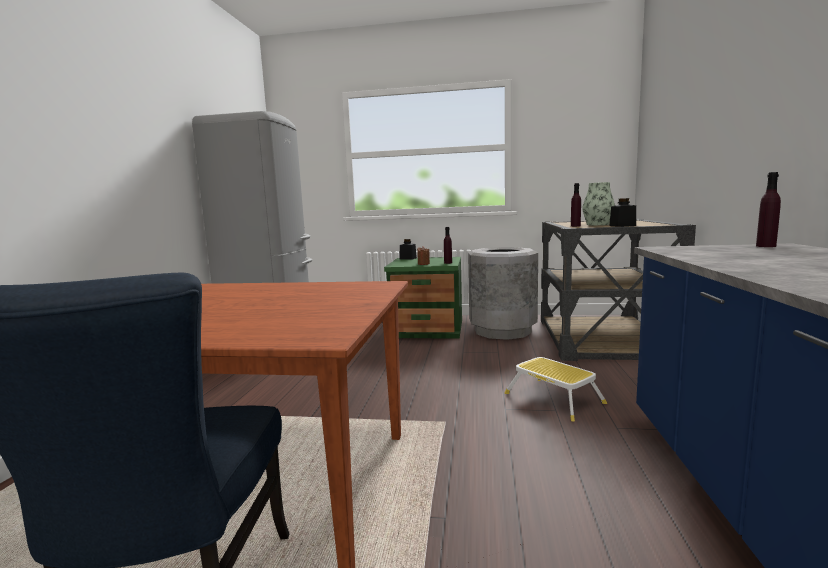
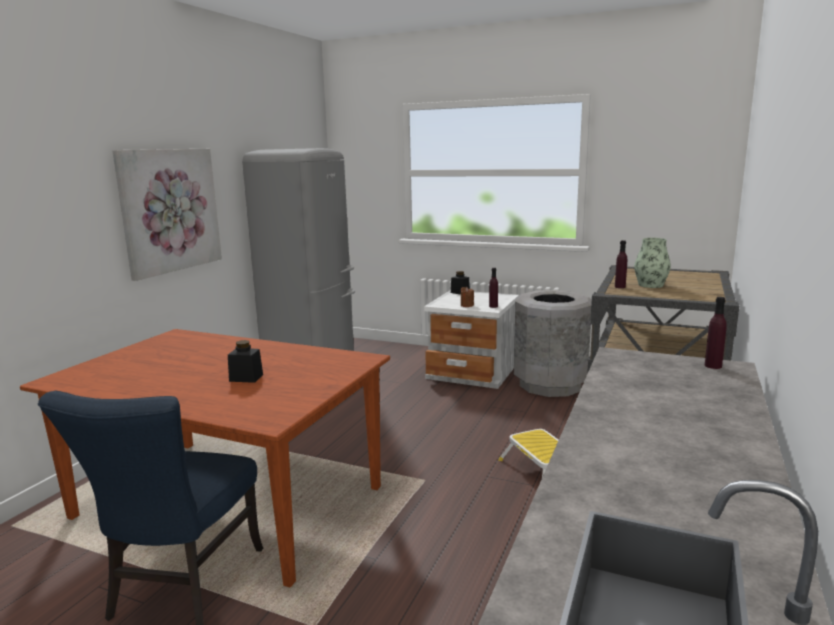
camera: 15 degrees right, 5 degrees up
(113, 154) = (170, 210): none -> picture
(427, 329) = (472, 372): green nightstand -> white nightstand
(622, 226) = (662, 296): black jar -> black jar (246, 378)

